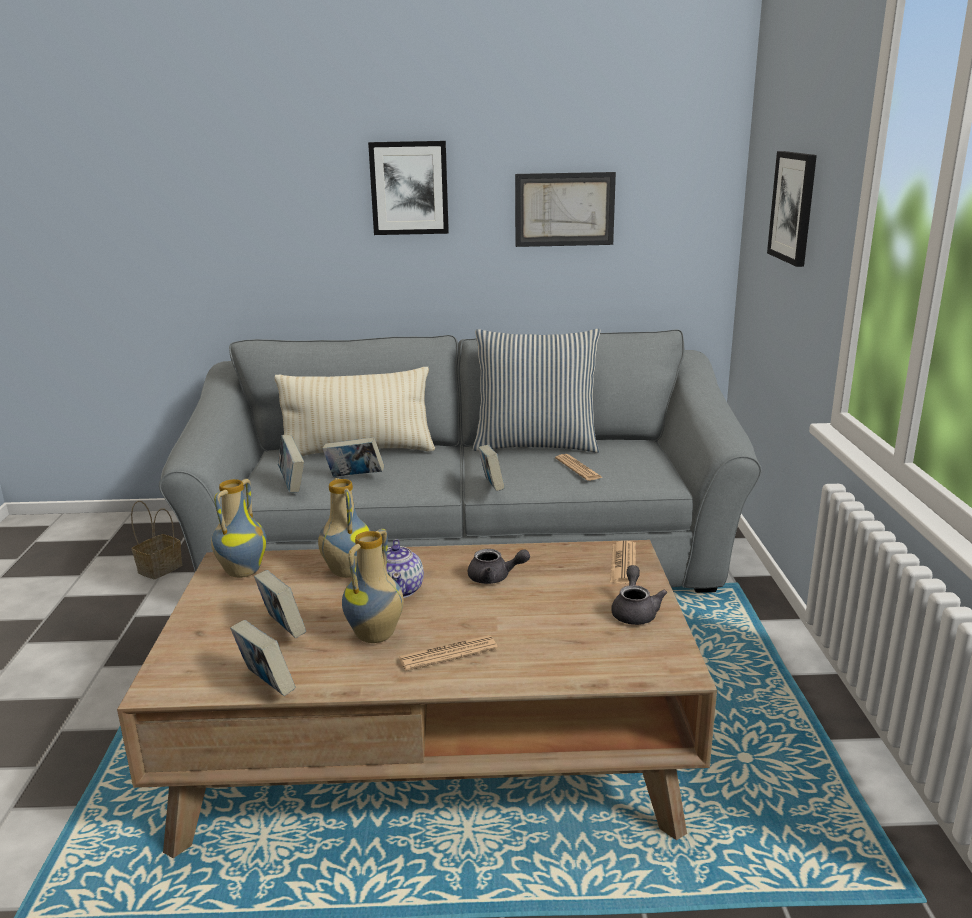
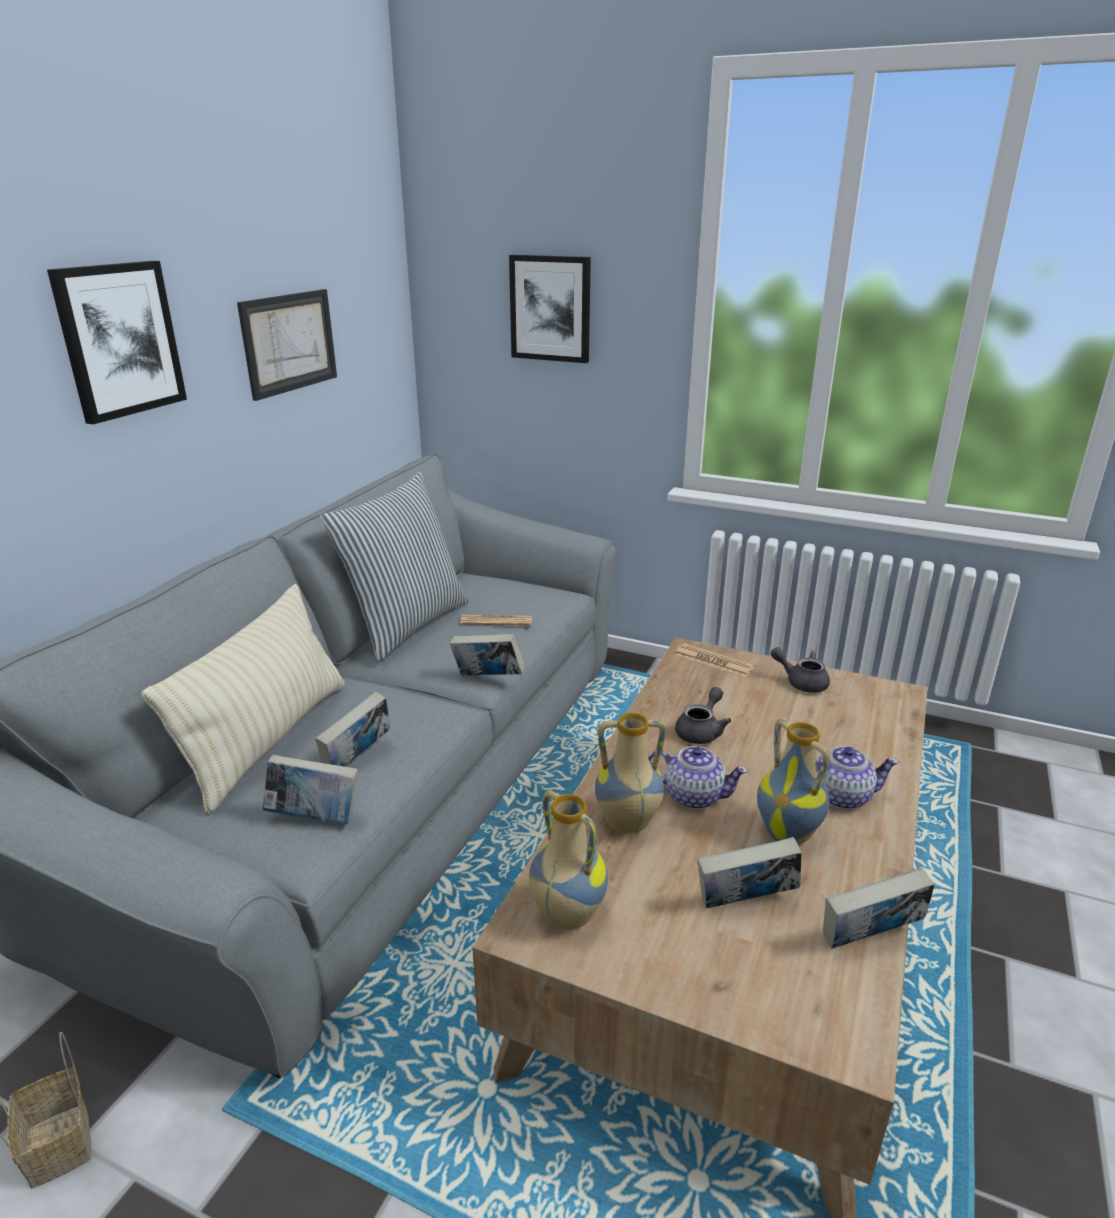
camera: 65 degrees left, 5 degrees up
(448, 654) = (839, 796): newspaper -> teapot

